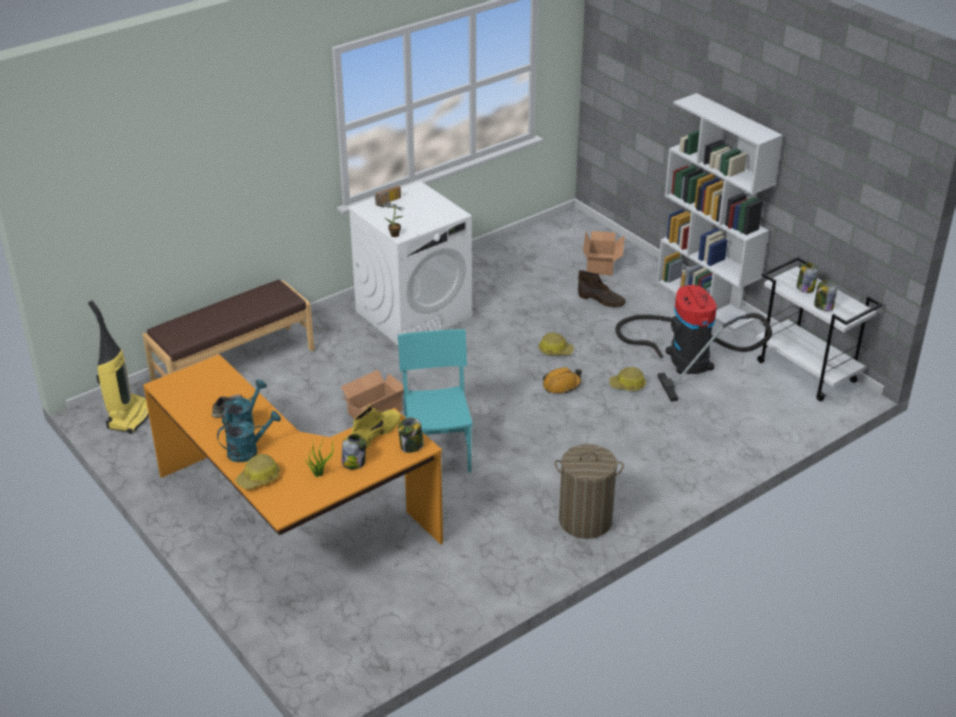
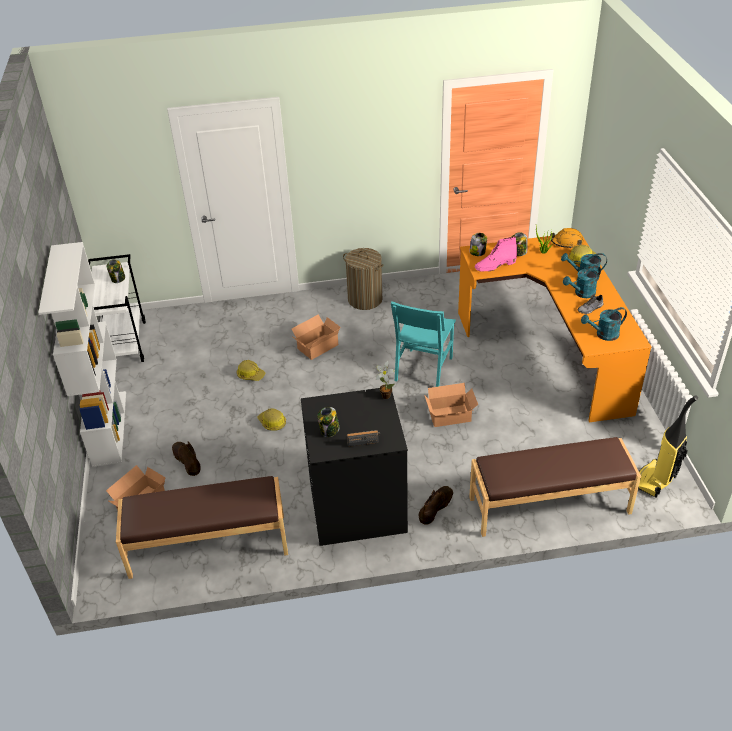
camera: 150 degrees left, 5 degrees up
(202, 381) = (603, 335): none -> turquoise watering can
(341, 334) = (436, 507): none -> brown boot
(376, 433) = (495, 265): yellow boot -> pink boot
(414, 314) = (356, 507): white washing machine -> black washing machine
(515, 258) = (208, 546): none -> brown bench
(561, 385) = (296, 390): orange hard hat -> orange hard hat (566, 242)
(587, 438) = (316, 346): none -> cardboard box
(685, 357) = (186, 383): vacuum cleaner -> none
(805, 288) = (108, 295): jar -> jar (329, 430)

